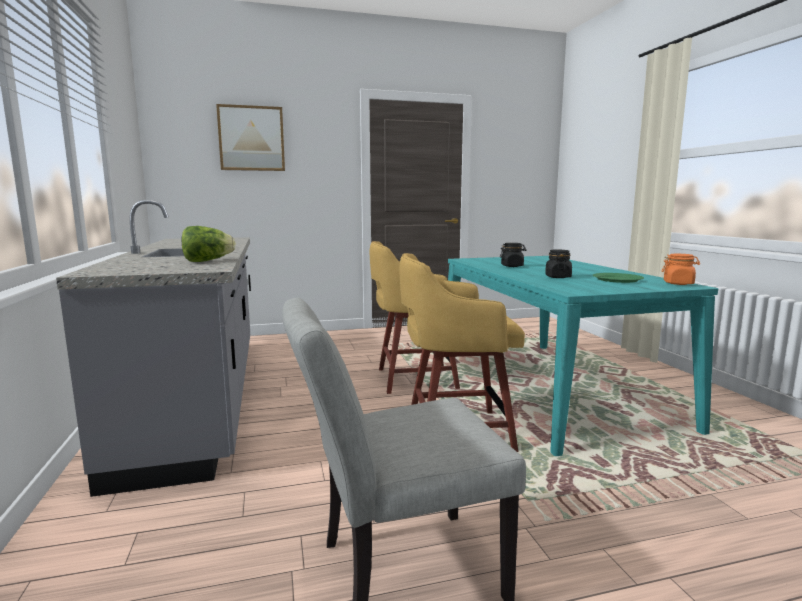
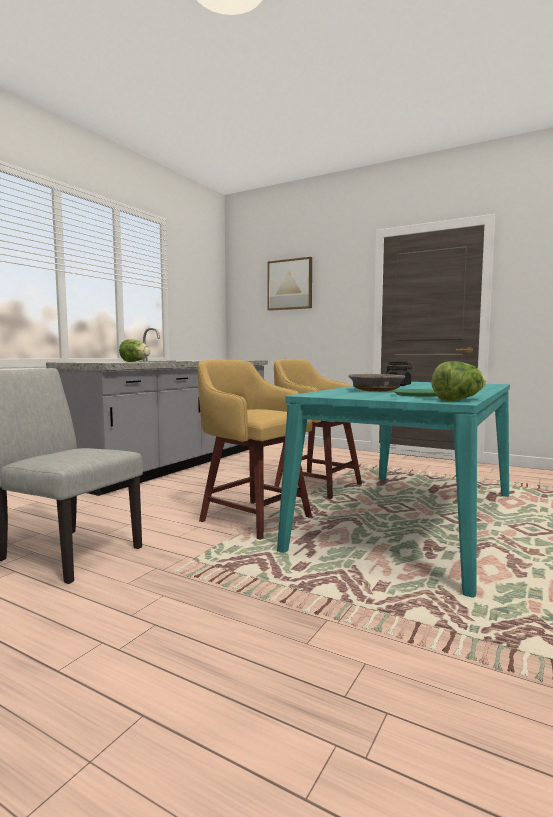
camera: 45 degrees right, 5 degrees down
(557, 277) = (376, 390): black jar -> grey bowl
(678, 283) = (458, 400): orange jar -> lettuce

